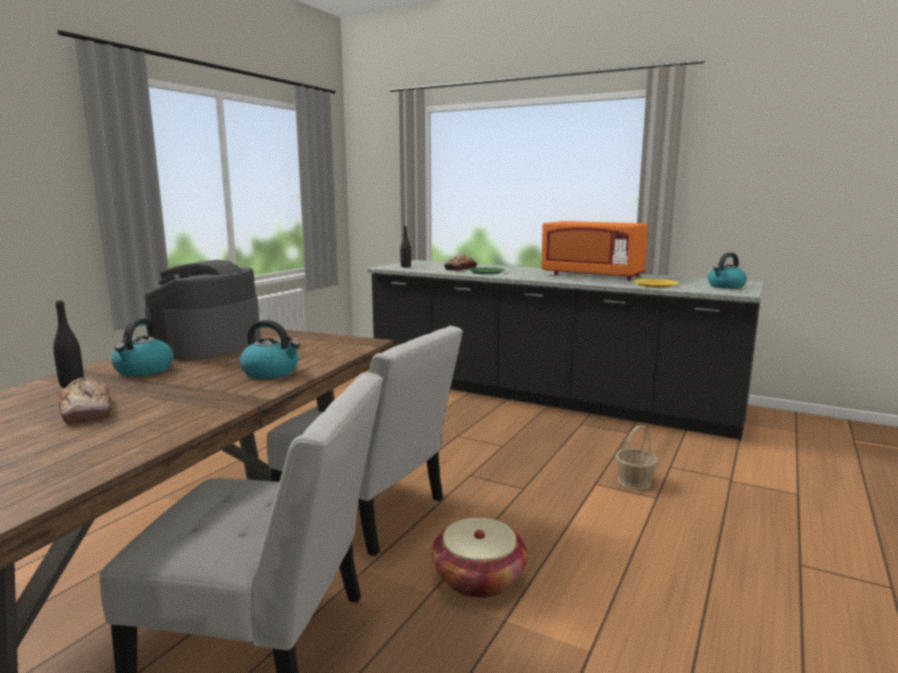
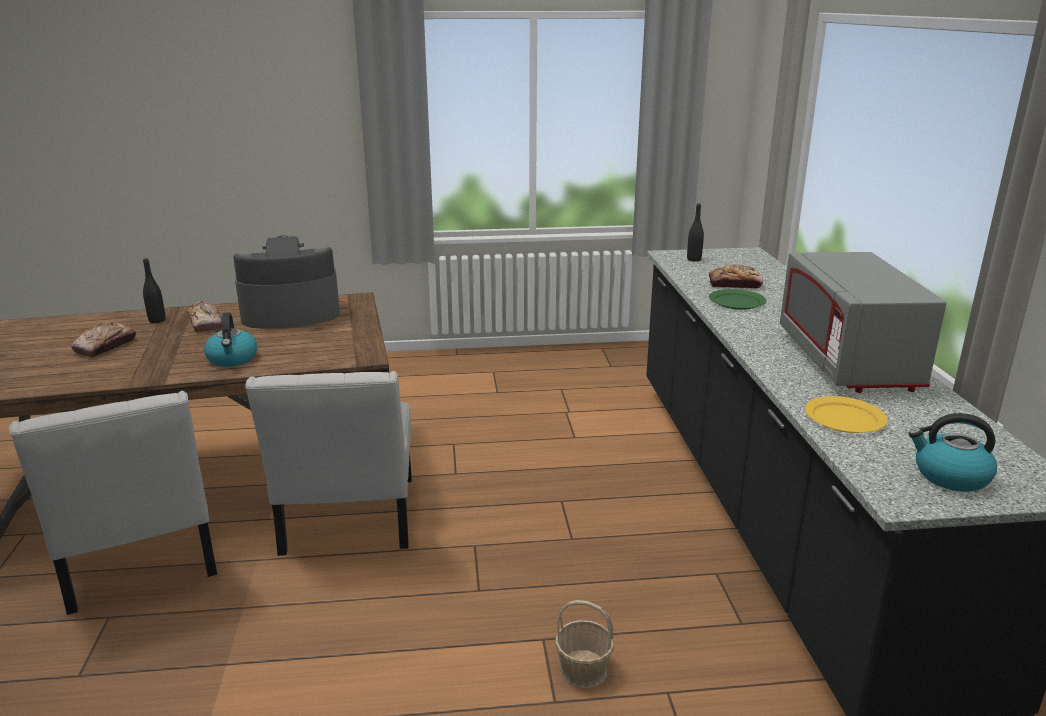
camera: 55 degrees right, 10 degrees up
(144, 370) = (205, 323): kettle -> bread
(479, 578) = (281, 625): basket -> none
(592, 275) = (846, 361): orange microwave -> grey microwave

